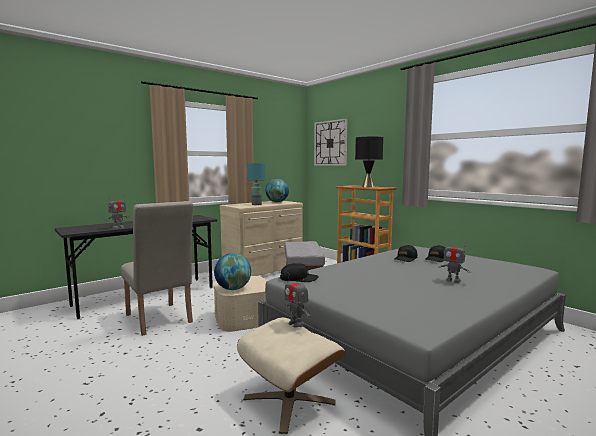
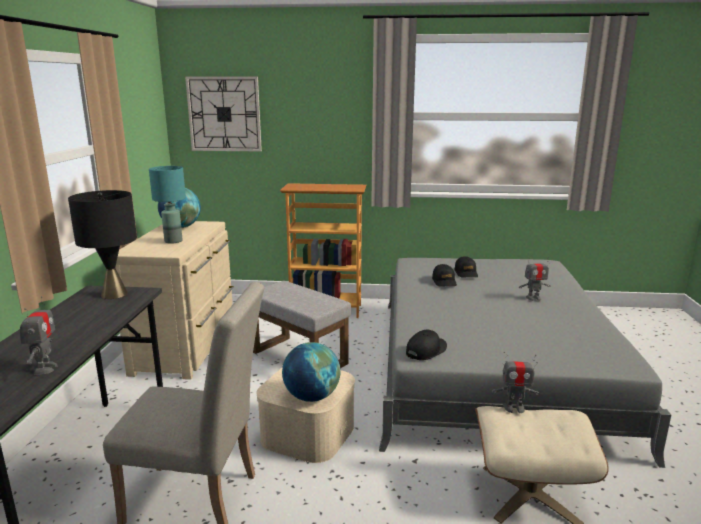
camera: 45 degrees left, 10 degrees up
(368, 187) = (329, 187): black table lamp -> black table lamp (114, 294)

